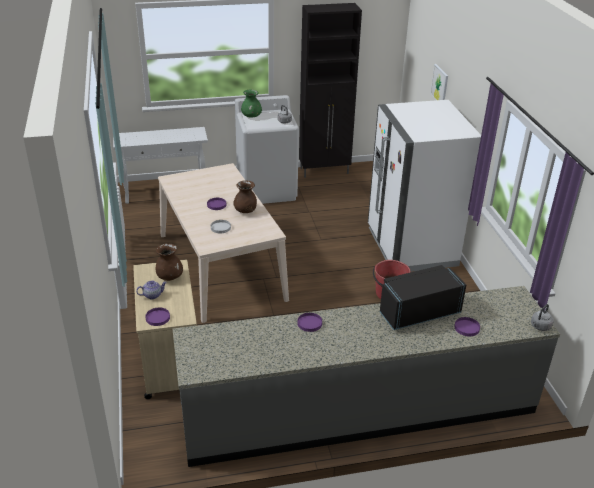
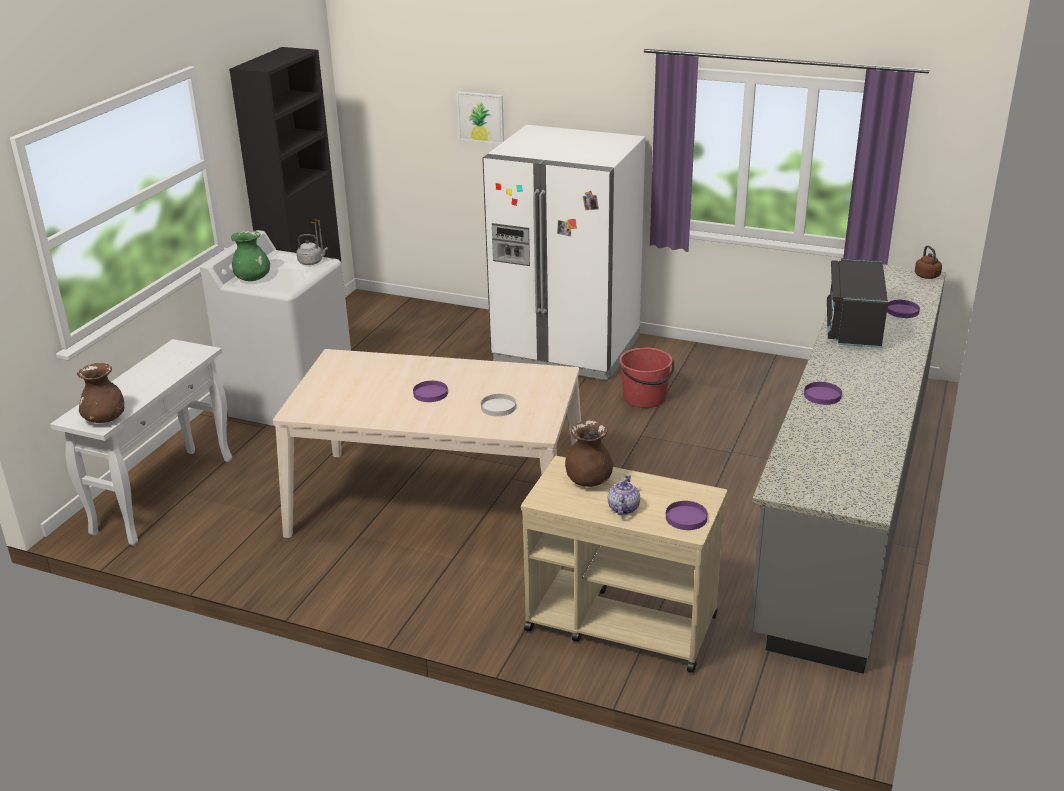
camera: 55 degrees left, 5 degrees down
(245, 211) = (476, 376): brown vase -> brown vase (105, 419)
(539, 327) = (927, 276): grey kettle -> brown kettle

